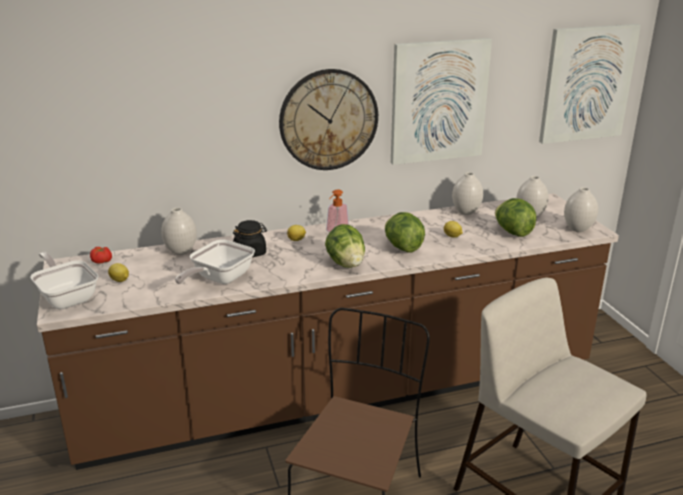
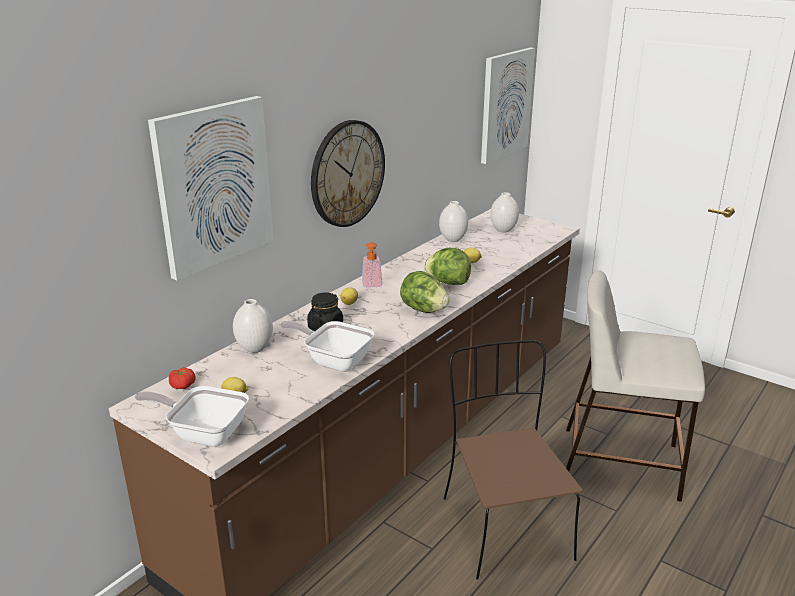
camera: 35 degrees left, 0 degrees up
(219, 279) = (334, 360): frying pan -> frying pan turned 120 degrees clockwise
(438, 101) = (420, 138): picture -> picture (214, 185)
(512, 232) = (509, 246): lettuce -> none
(577, 229) = (549, 231): white vase -> none

